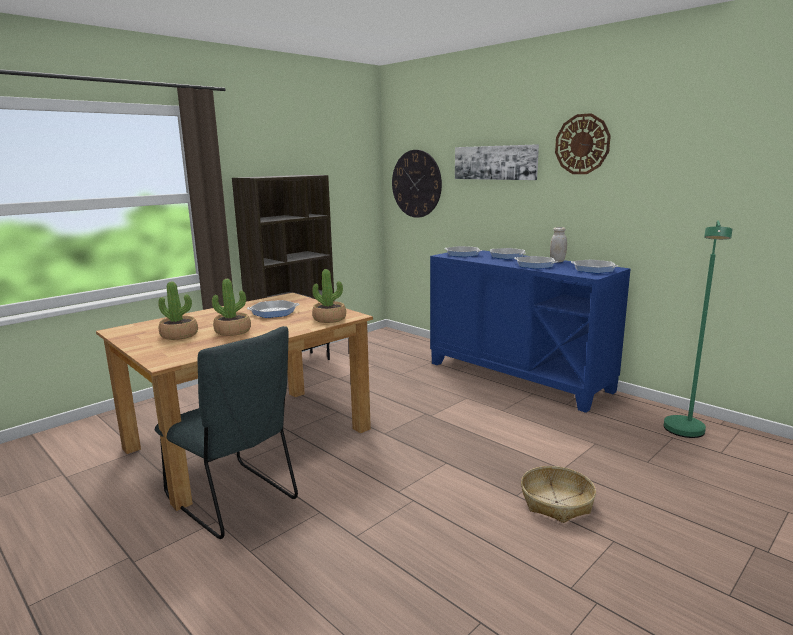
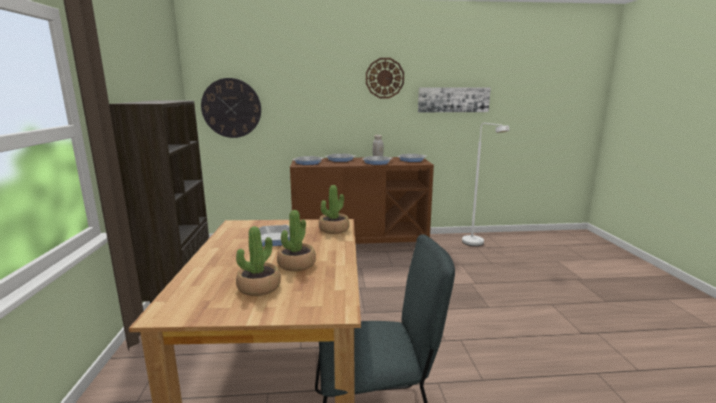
camera: 50 degrees left, 0 degrees up
(495, 162) = (314, 90): picture -> picture (453, 99)
(518, 376) = (360, 244): blue cabinet -> brown cabinet
(556, 502) = (505, 300): basket -> none
(685, 434) = (477, 244): green floor lamp -> white floor lamp

